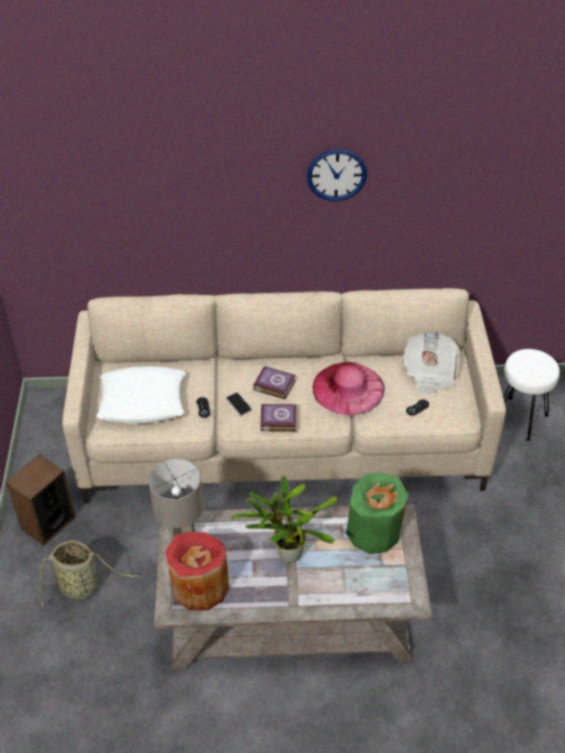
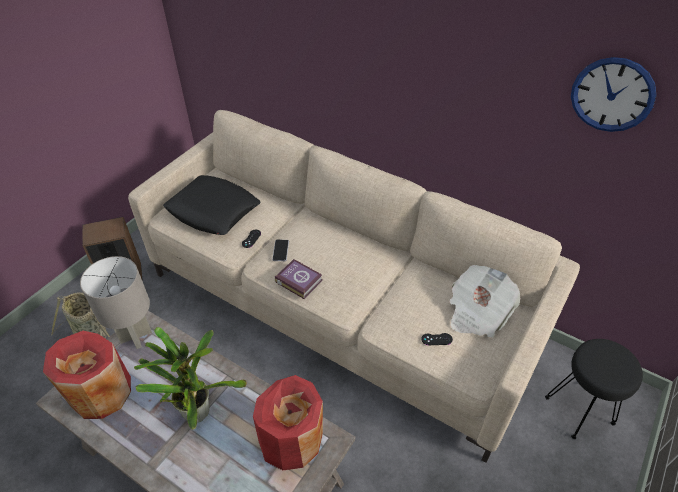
camera: 35 degrees right, 0 degrees up
(143, 401) = (213, 210): white pillow -> black pillow
(274, 384) = (324, 249): book -> none
(336, 174) = (453, 53): wall clock -> wall clock (612, 95)
(348, 388) = (386, 285): pink hat -> none
(374, 530) = (292, 439): green vase -> red vase
(519, 418) = (580, 410): white stool -> black stool

